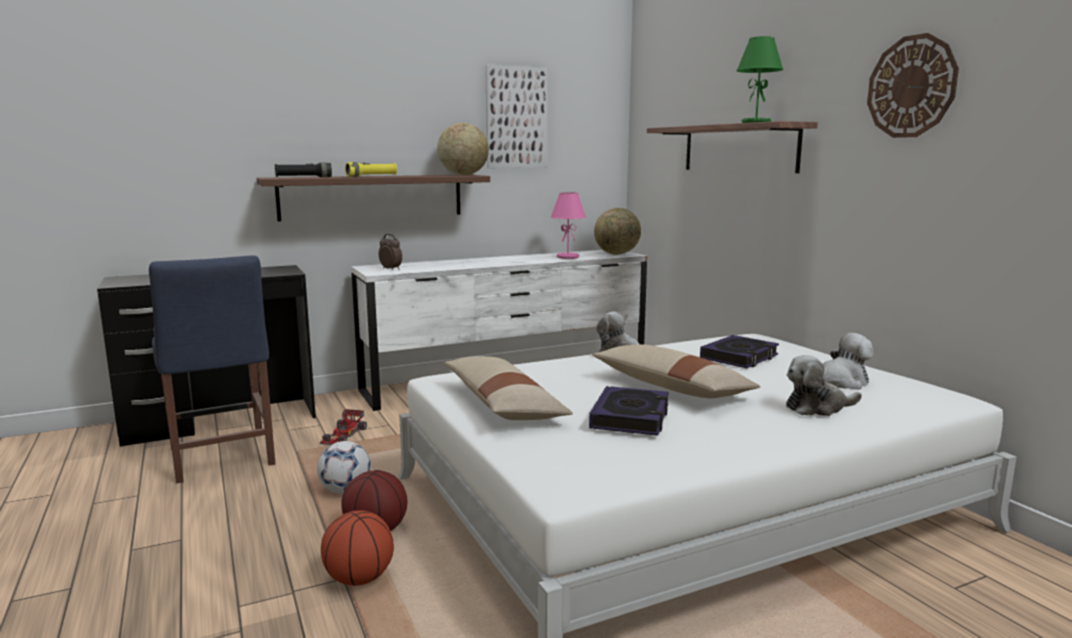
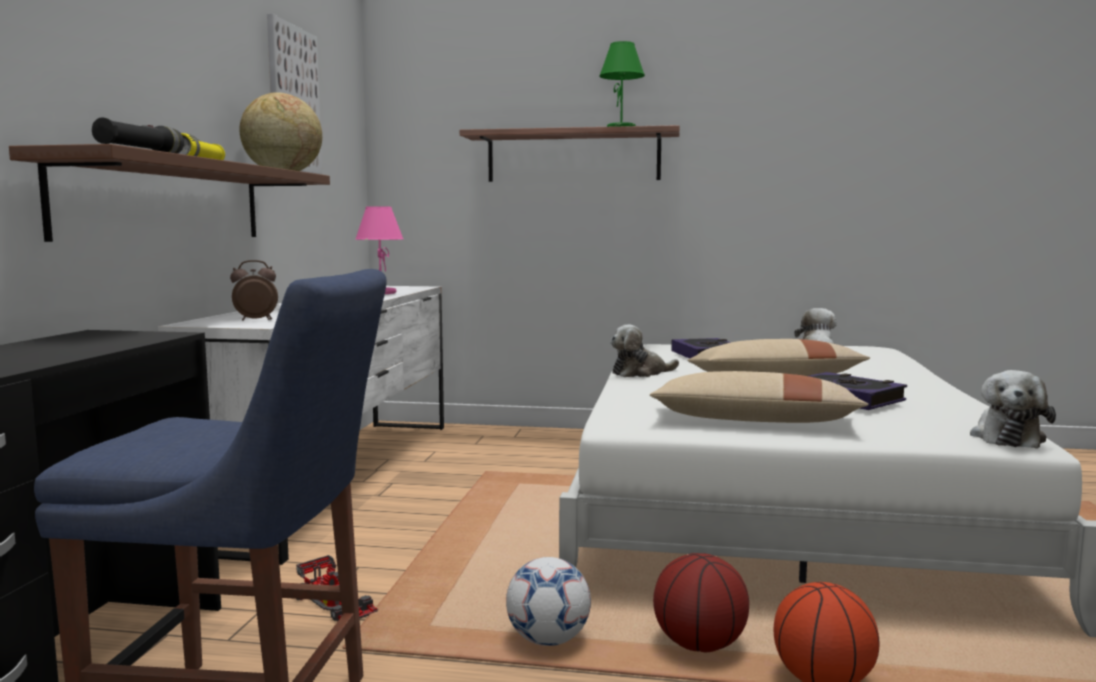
camera: 55 degrees left, 5 degrees down
(617, 254) = (409, 287): globe -> none
(817, 407) = (867, 366): plush toy -> plush toy (1007, 437)
(911, 87) = (779, 103): wall clock -> none

